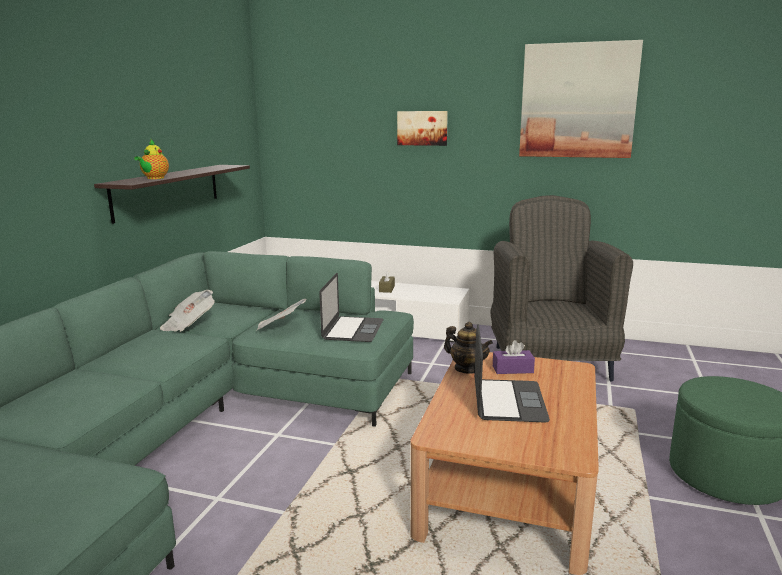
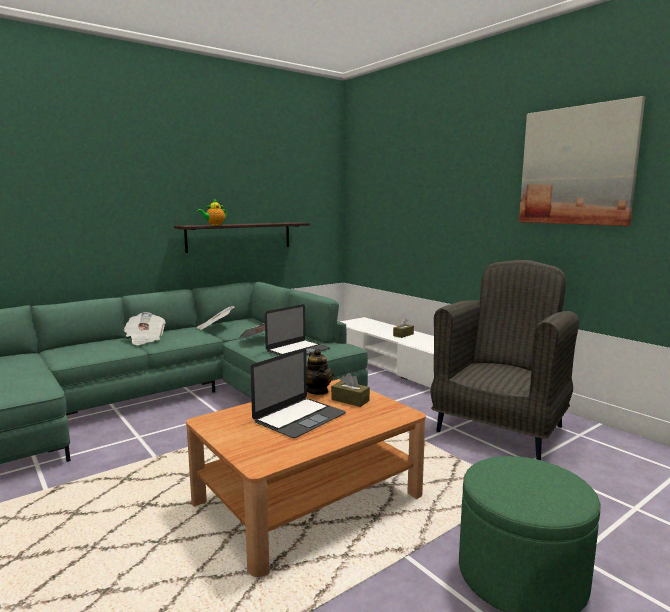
camera: 35 degrees right, 5 degrees down
(121, 363) = (145, 339): none -> newspaper
(422, 128) = (445, 196): picture -> none
(512, 369) = (350, 400): purple tissue box -> brown tissue box

